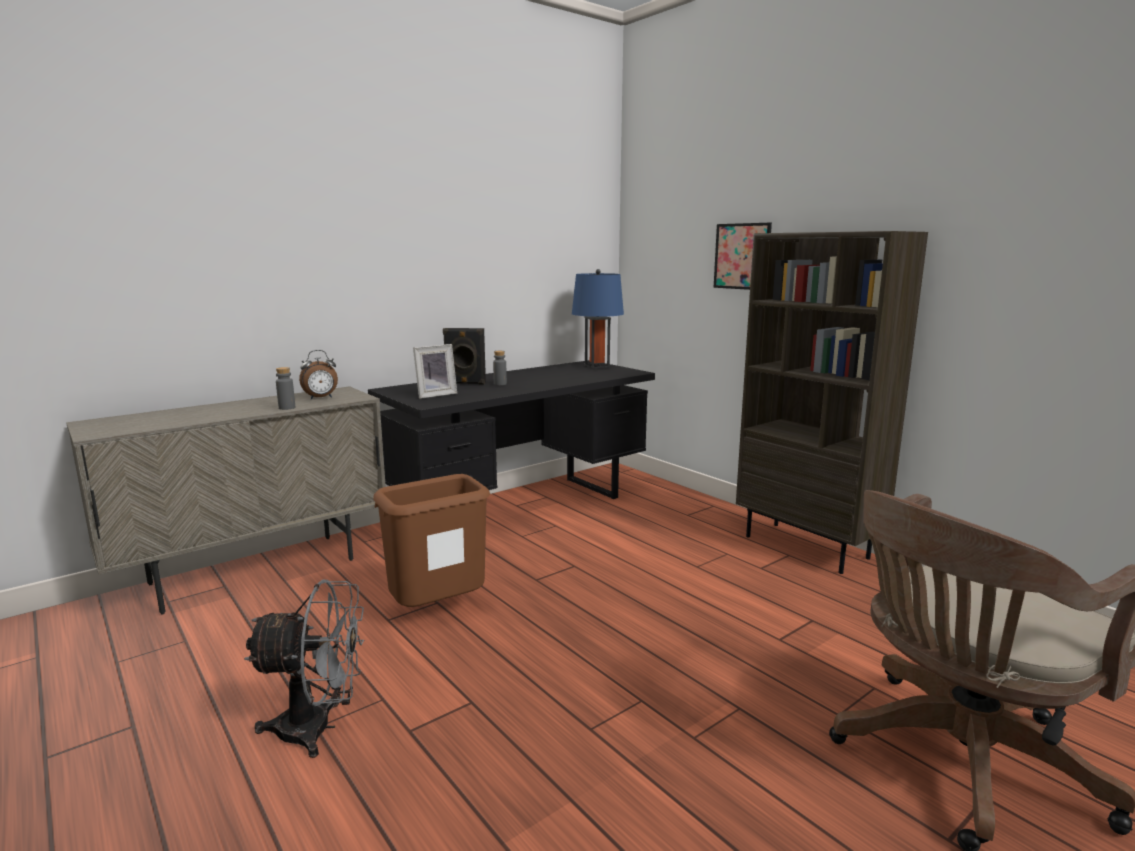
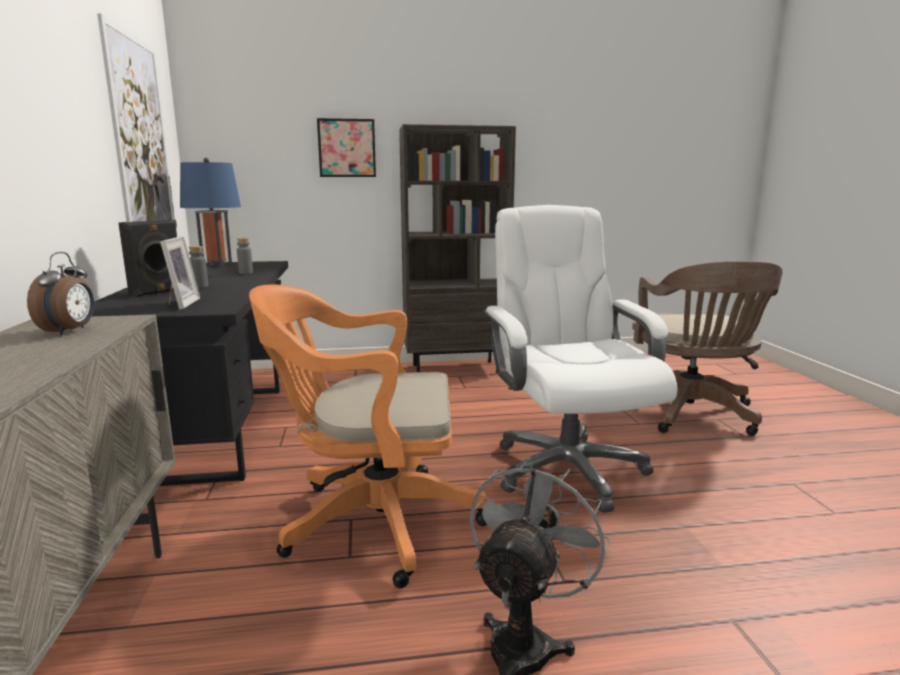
camera: 60 degrees left, 0 degrees up
(287, 408) = (79, 347): grey bottle -> grey bottle (246, 273)
(438, 612) = (371, 522): brown trash can -> orange office chair
(538, 257) = (141, 140): none -> picture
(630, 684) = (567, 469): none -> white office chair

